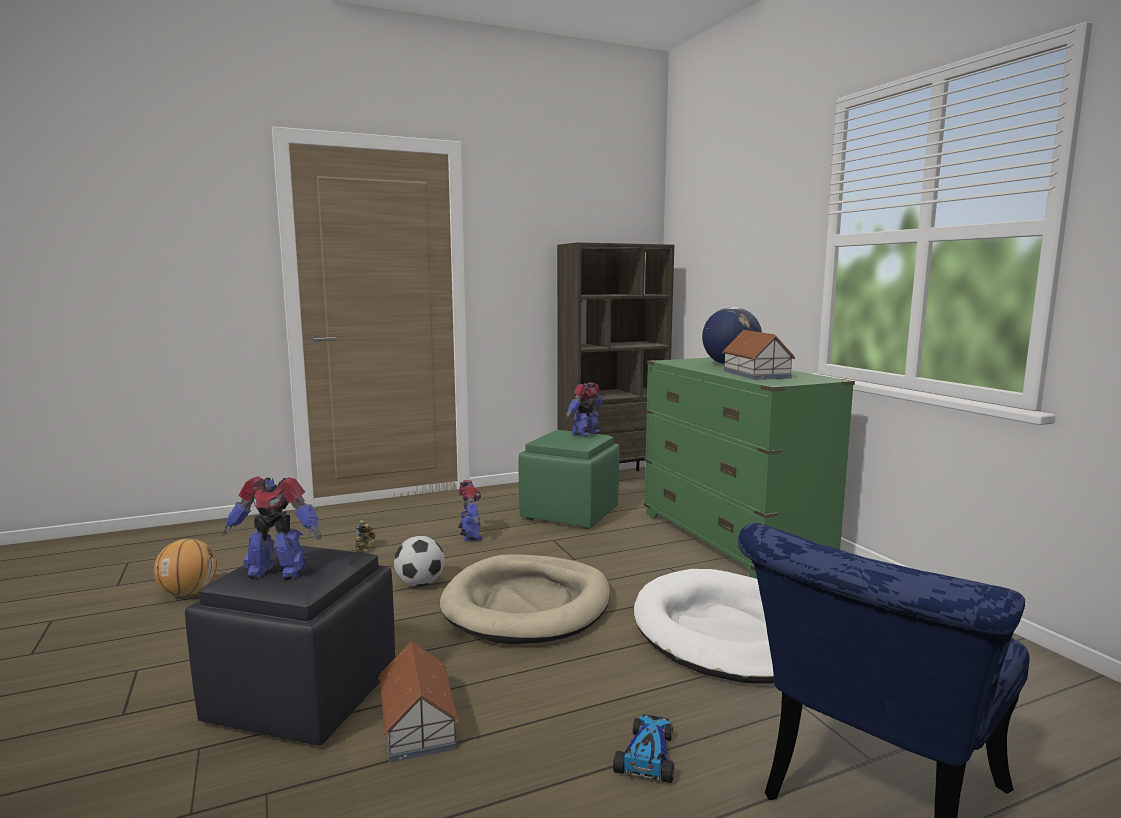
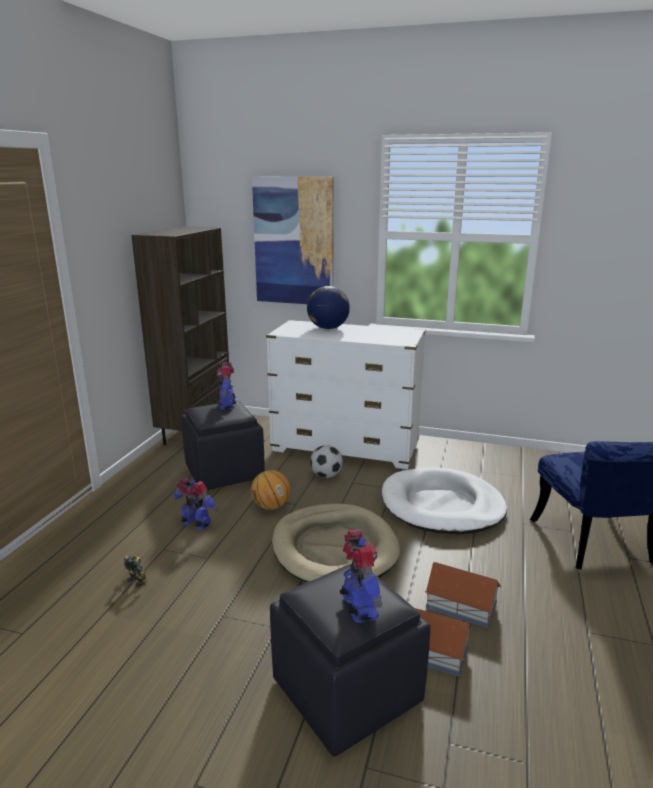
camera: 50 degrees left, 10 degrees up
(189, 593) = (68, 714): basketball -> basketball (271, 506)
(277, 572) = (359, 608): toy robot -> toy robot turned 60 degrees counterclockwise
(420, 584) = (243, 578): football -> football (326, 475)
(571, 513) = (224, 472): green ottoman -> black ottoman
(647, 753) = (523, 583): toy car -> none
(731, 539) = (346, 448): green dresser -> white dresser
(743, 259) = (294, 241): none -> picture
(756, 374) = (371, 335): toy house -> toy house (460, 604)

